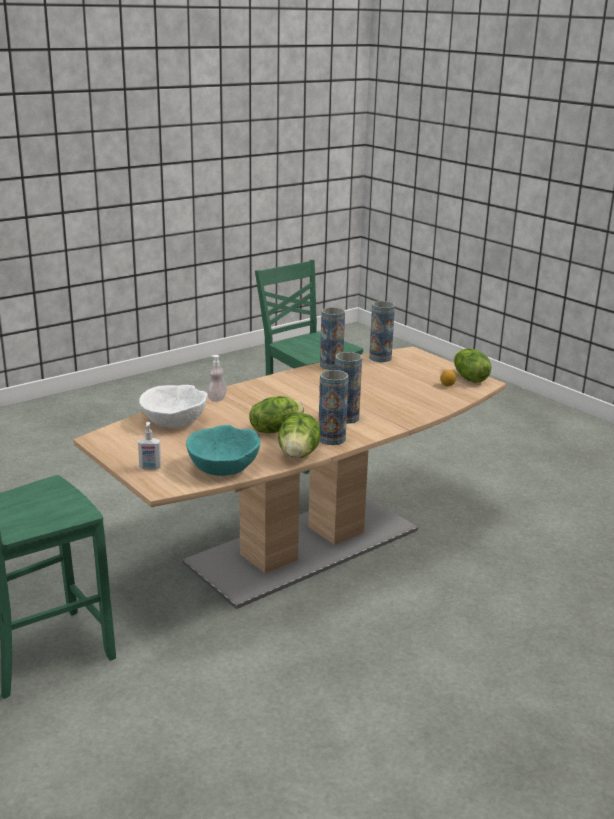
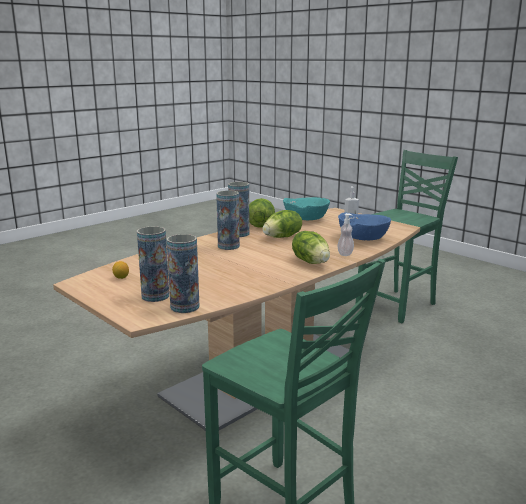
camera: 175 degrees right, 5 degrees down
(174, 421) = (363, 238): white bowl -> blue bowl
(331, 366) = (246, 292): vase -> vase (155, 296)
(469, 378) = (90, 286): lettuce -> lettuce (311, 262)

